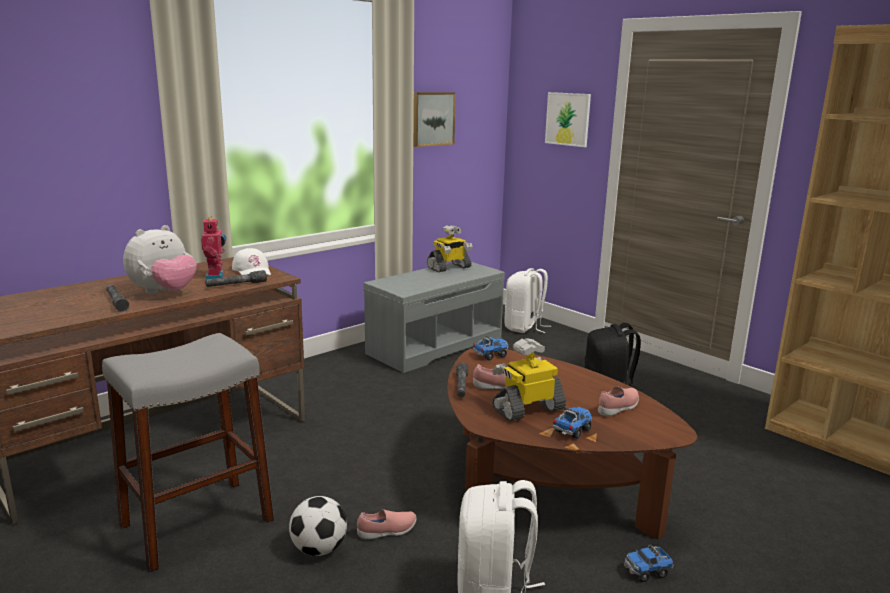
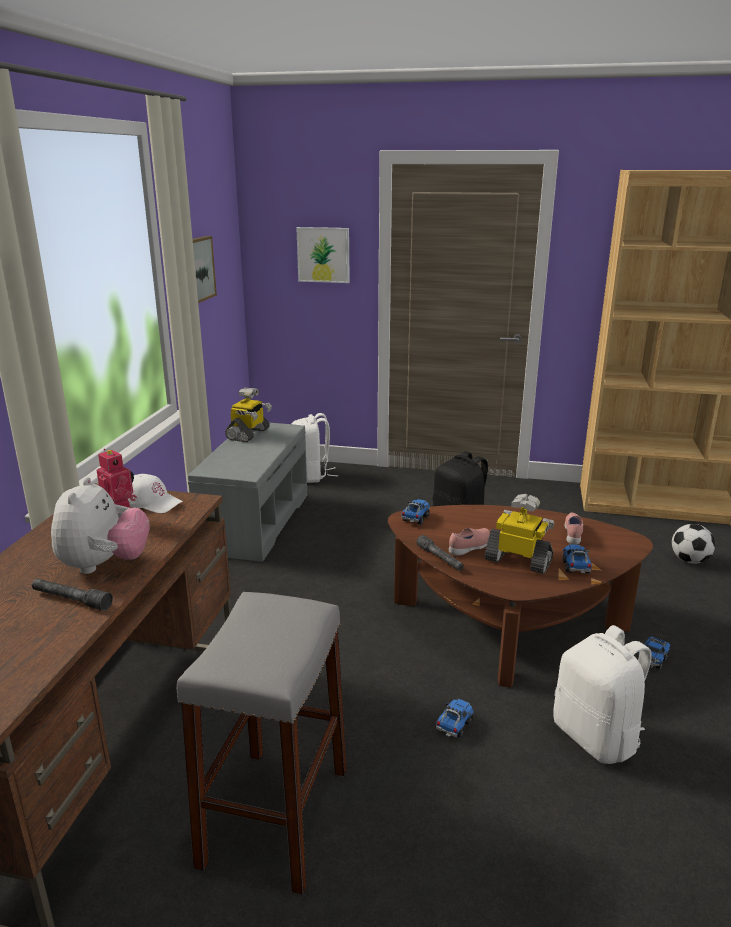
camera: 35 degrees left, 5 degrees up
(236, 285) = (170, 526): grey flashlight -> none
(319, 549) = (423, 774): football -> football (689, 560)
(387, 532) = (454, 726): pink shoe -> toy truck
(527, 409) = (519, 560): toy robot -> toy robot turned 90 degrees clockwise

